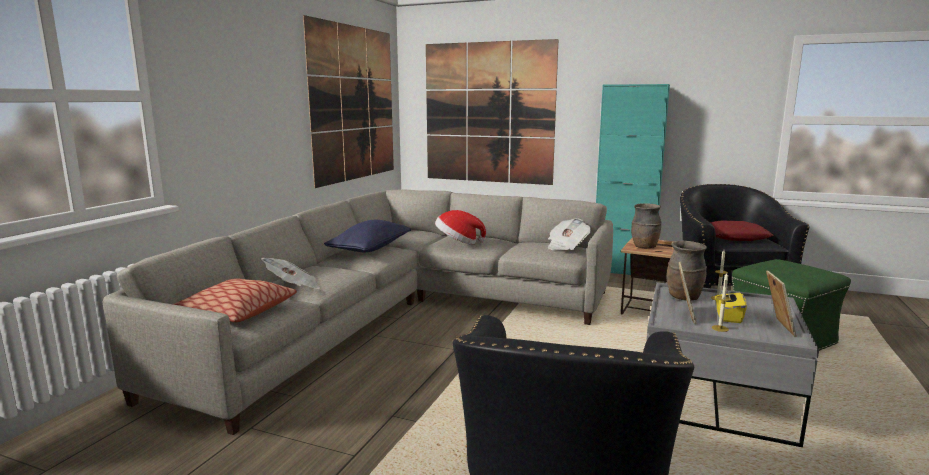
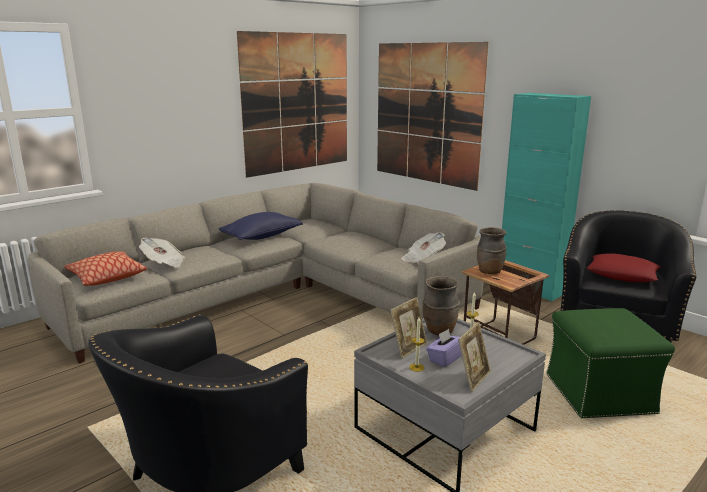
camera: 25 degrees right, 5 degrees up
(458, 242) = (337, 240): hat -> none
(728, 317) = (445, 358): yellow tissue box -> purple tissue box

